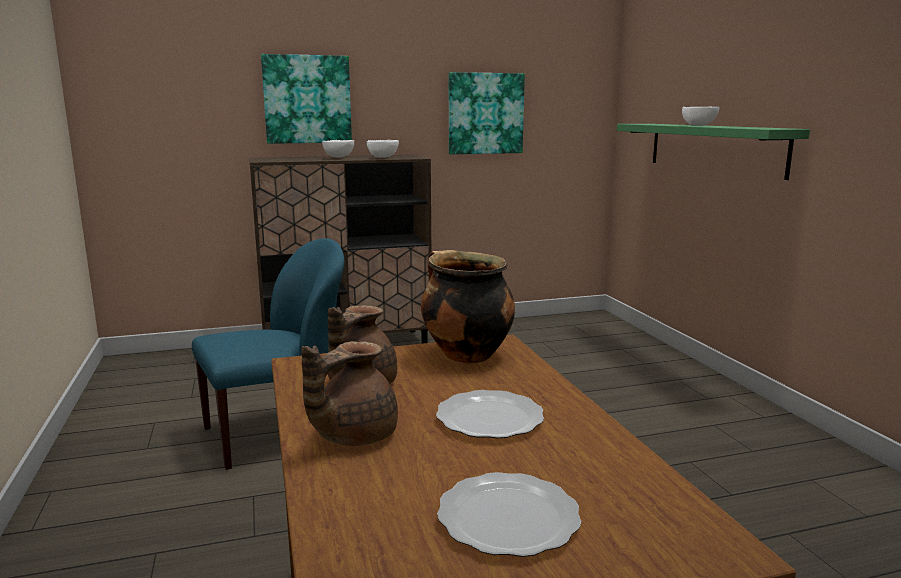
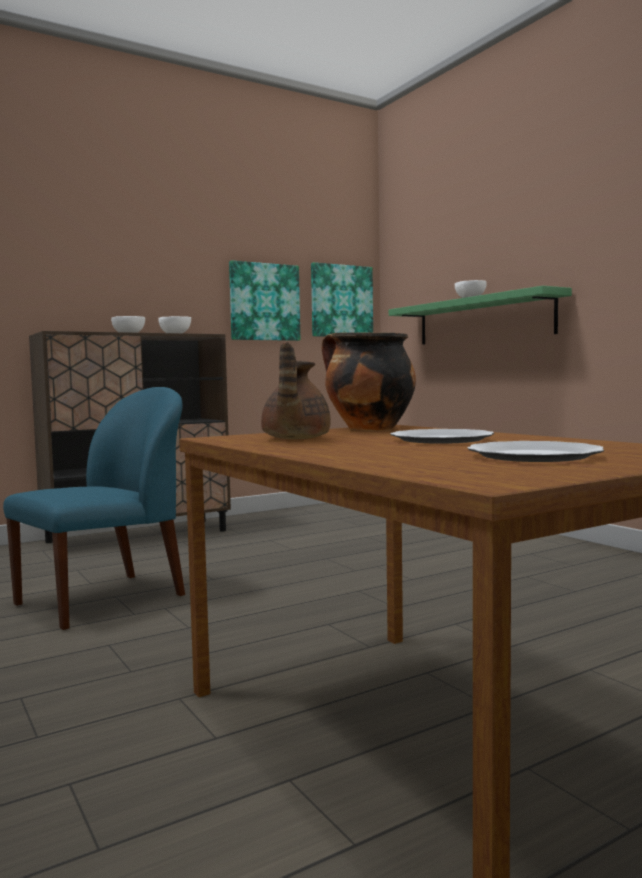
camera: 15 degrees left, 10 degrees down
(307, 99) = (90, 279): picture -> picture (341, 301)
(352, 436) = (331, 449): brown teapot -> none

